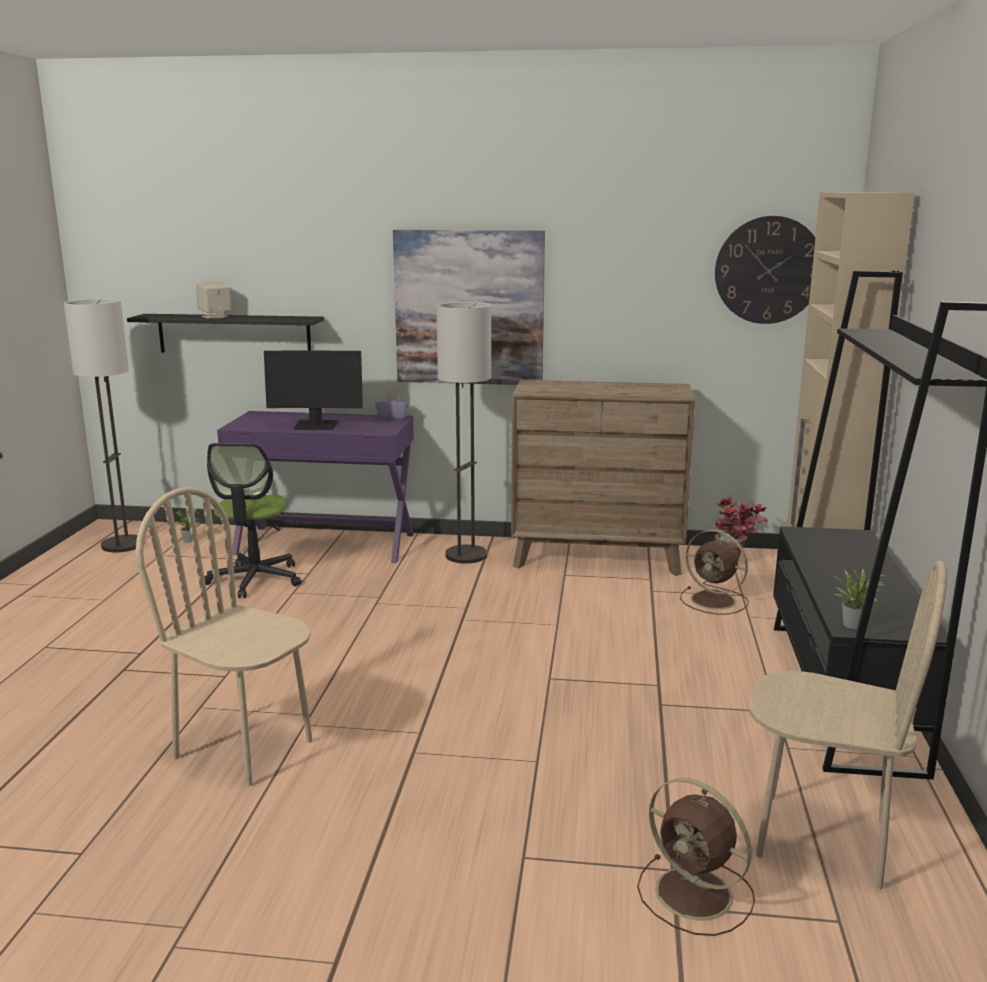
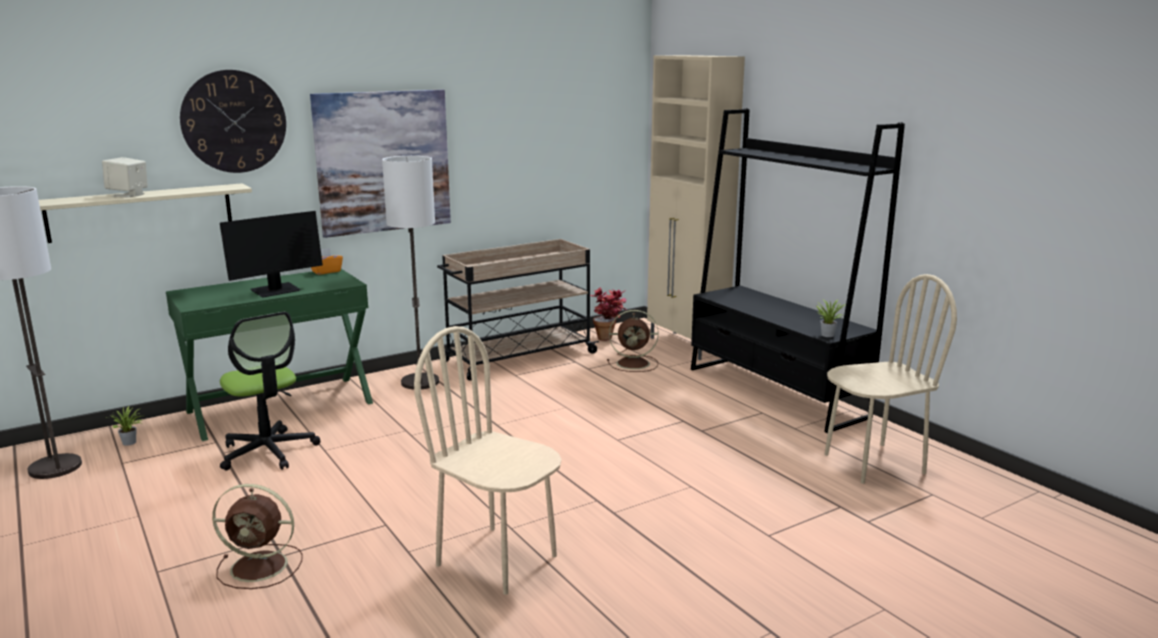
camera: 40 degrees left, 0 degrees up
(234, 334) = (141, 212): black shelf -> beige shelf
(245, 748) = (497, 560): beige chair -> beige chair turned 45 degrees clockwise
(325, 543) = (280, 407): purple desk -> green desk
(393, 417) = (326, 271): purple tissue box -> orange tissue box
(597, 557) = (517, 357): brown dresser -> beige cart
(697, 895) = (867, 512): brown fan -> brown fan (261, 566)
(768, 270) = (600, 113): wall clock -> wall clock (234, 121)

